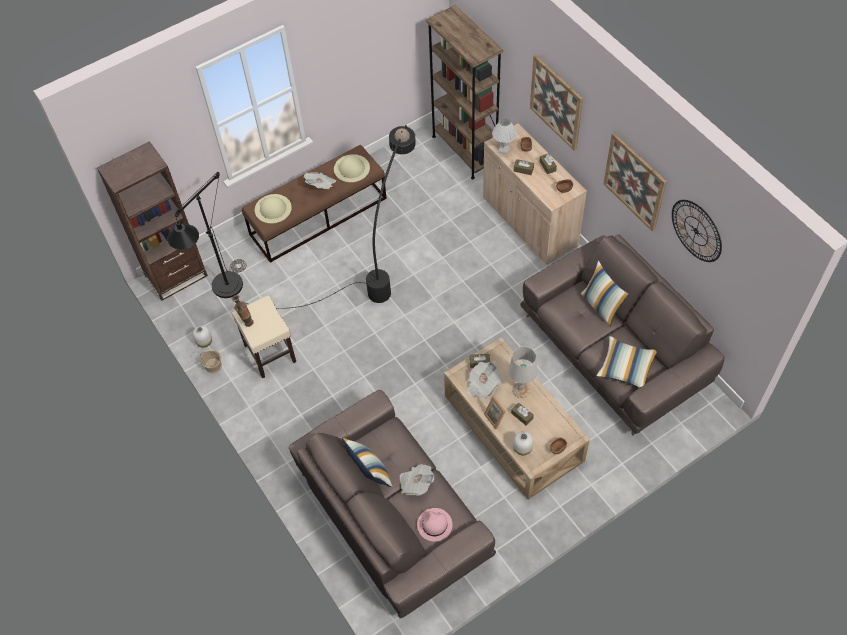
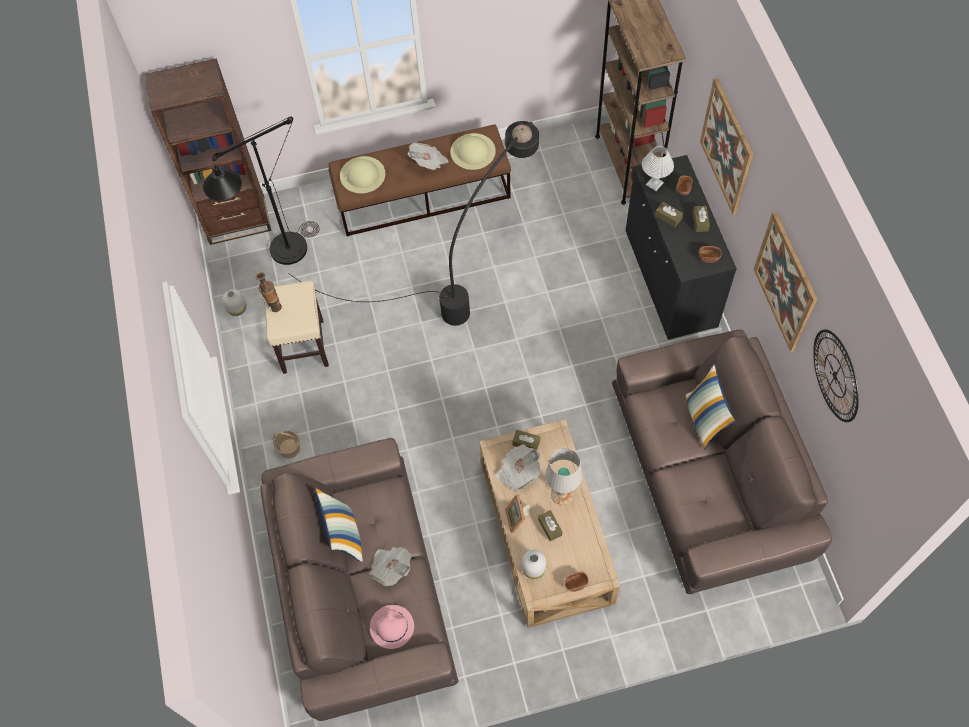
camera: 20 degrees right, 5 degrees up
(213, 366) = (235, 340): basket -> basket (289, 448)
(529, 222) = (670, 279): beige cabinet -> black cabinet
(626, 367) = (703, 509): pillow -> none

